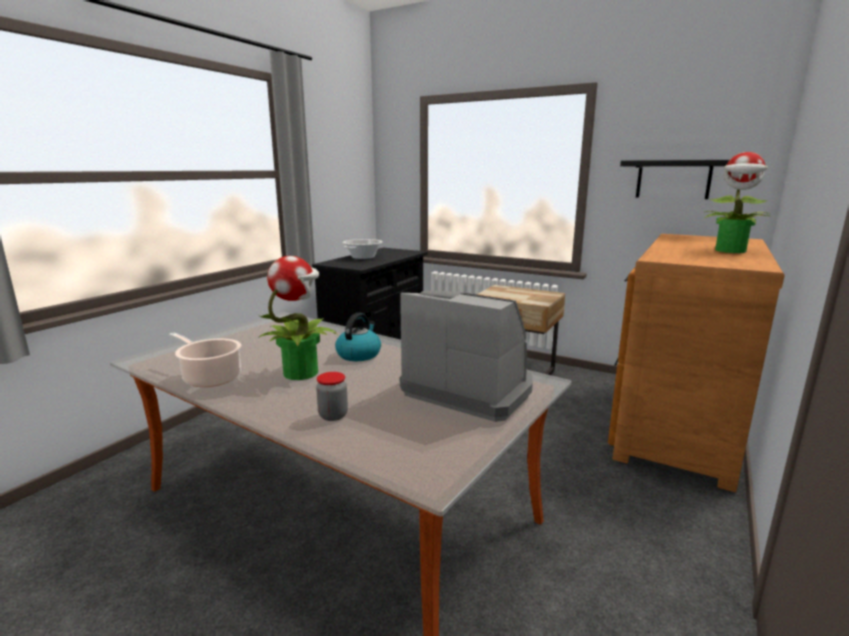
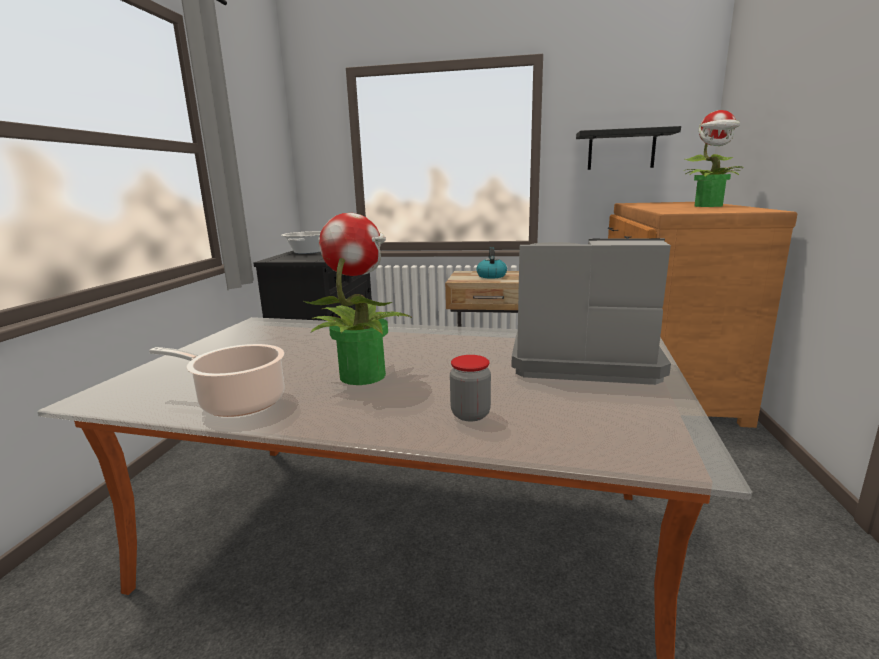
camera: 20 degrees left, 0 degrees up
(359, 354) = (408, 346): kettle -> kettle (491, 276)

